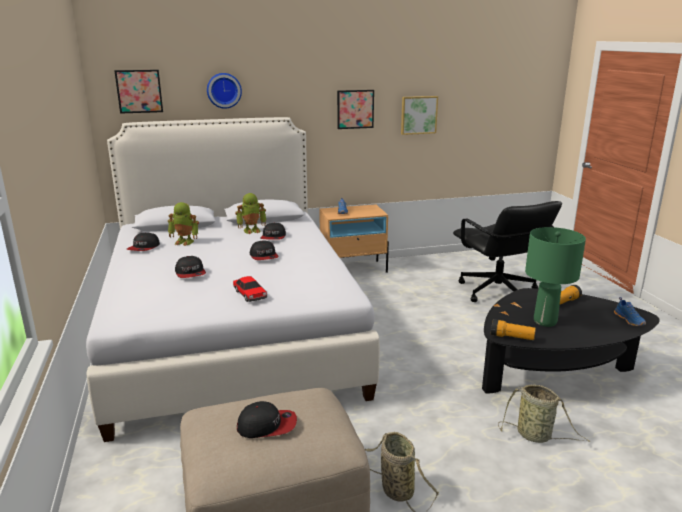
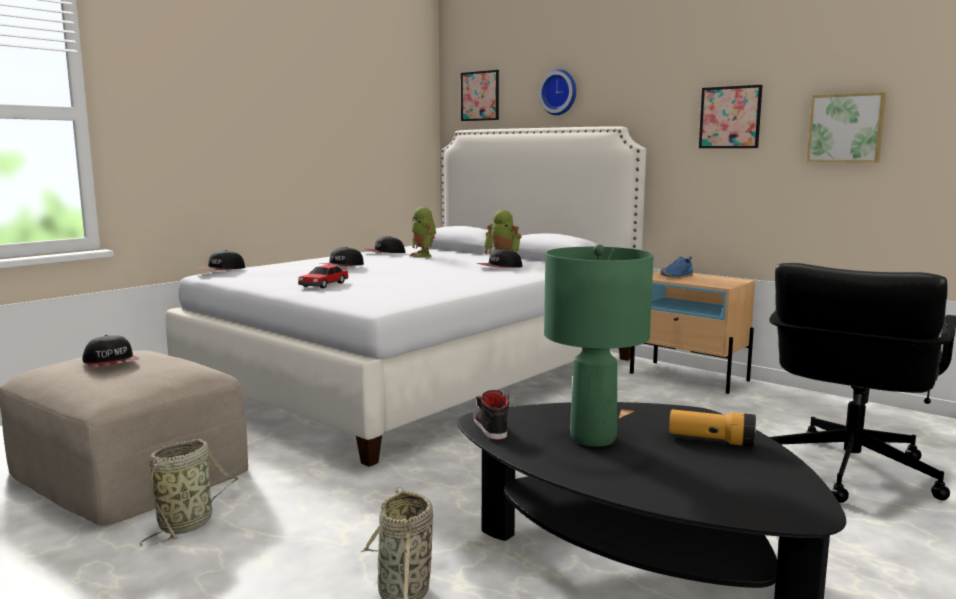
camera: 55 degrees right, 10 degrees down
(264, 256) = (434, 273): cap -> cap (221, 270)
(512, 337) = (490, 426): flashlight -> black shoe
(630, 320) = (748, 502): blue shoe -> none

